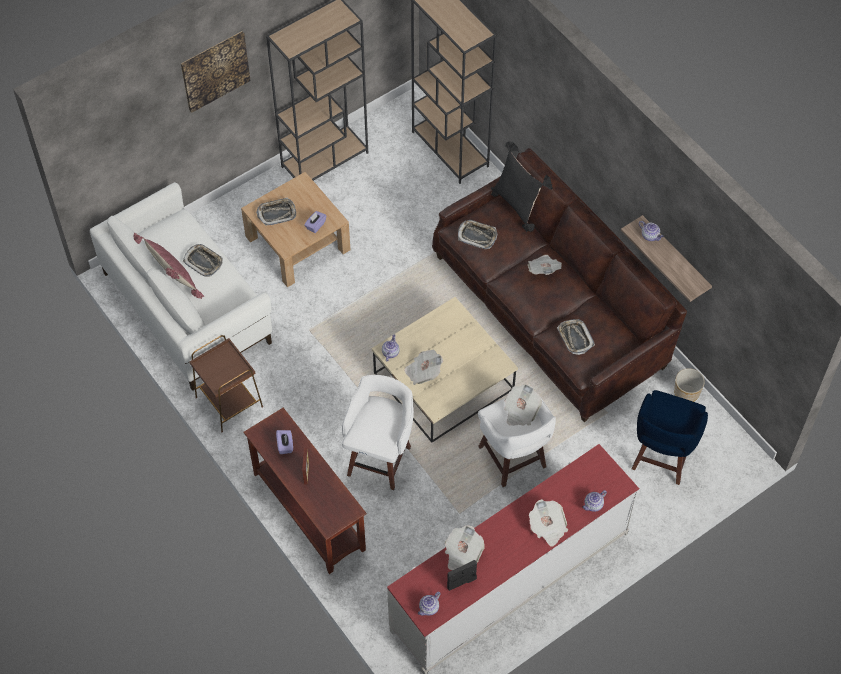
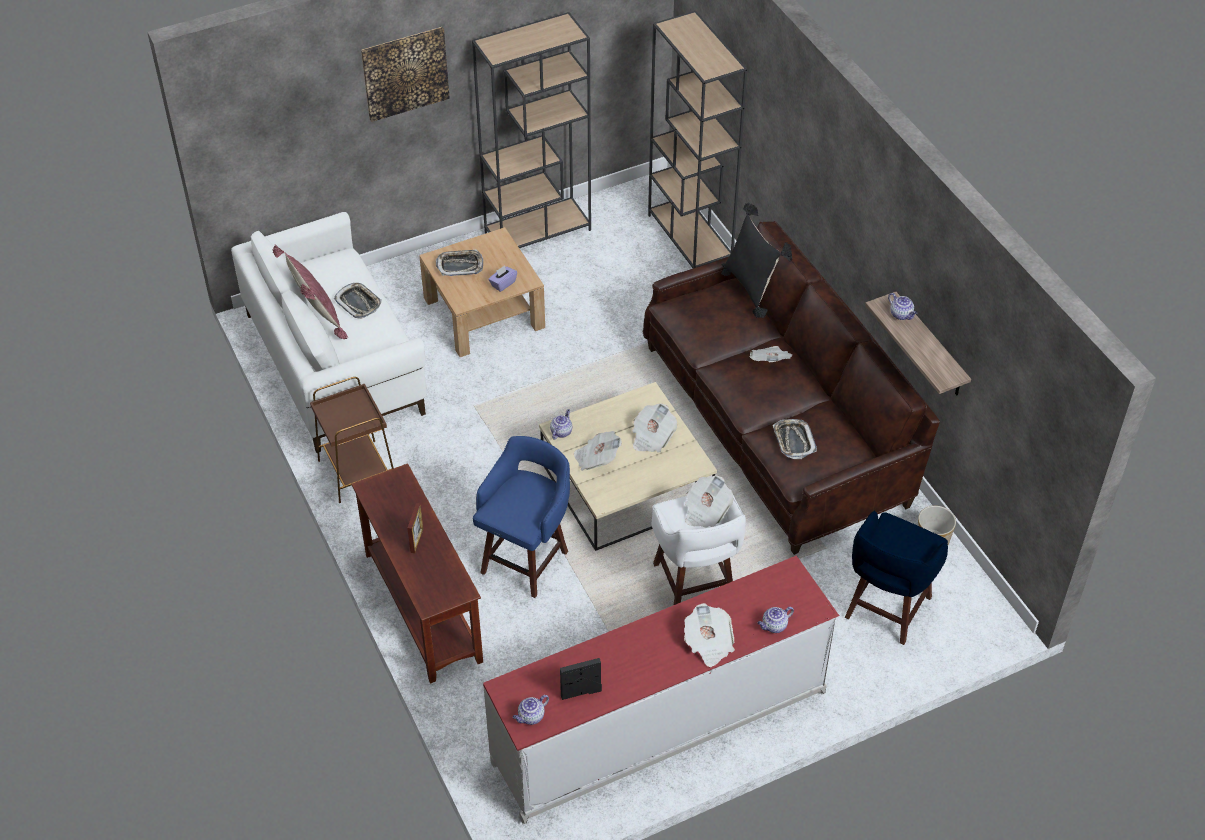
camera: 10 degrees right, 10 degrees down
(285, 445) = (399, 506): purple tissue box -> none
(380, 458) = (527, 559): white stool -> blue stool
(462, 554) = (590, 658): newspaper -> newspaper (652, 437)
(477, 236) = (695, 315): tray -> none

